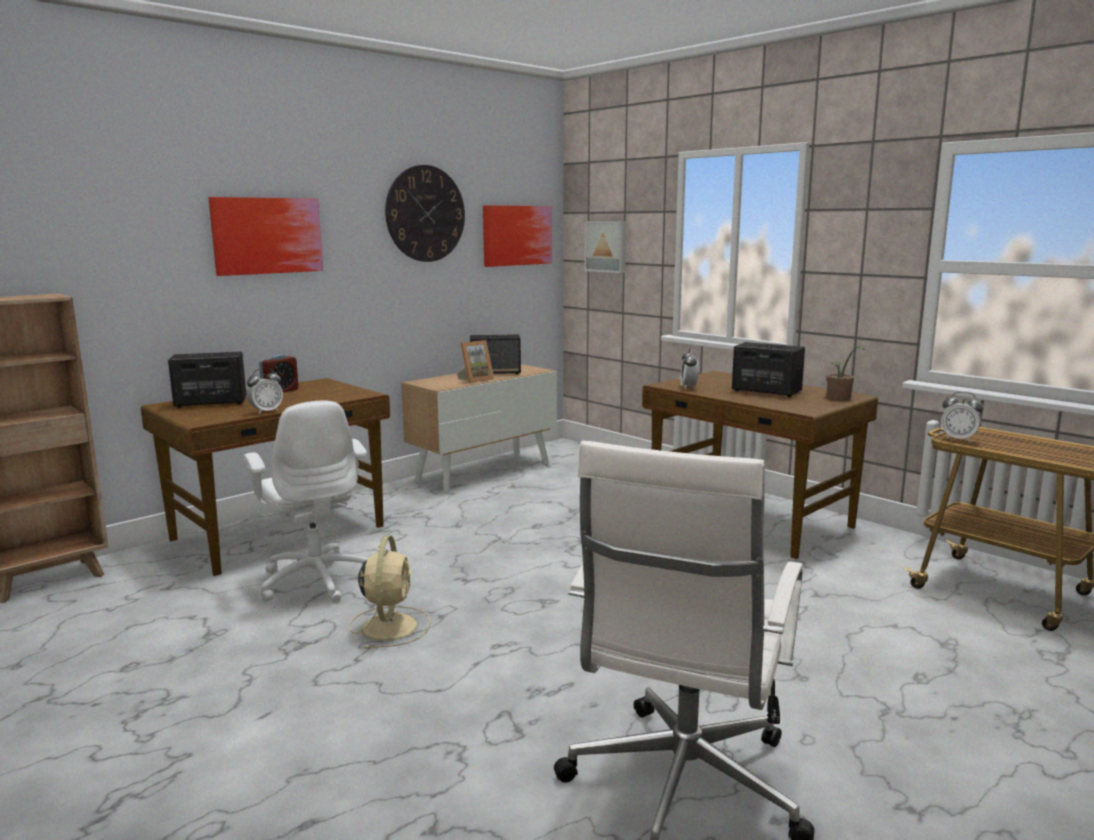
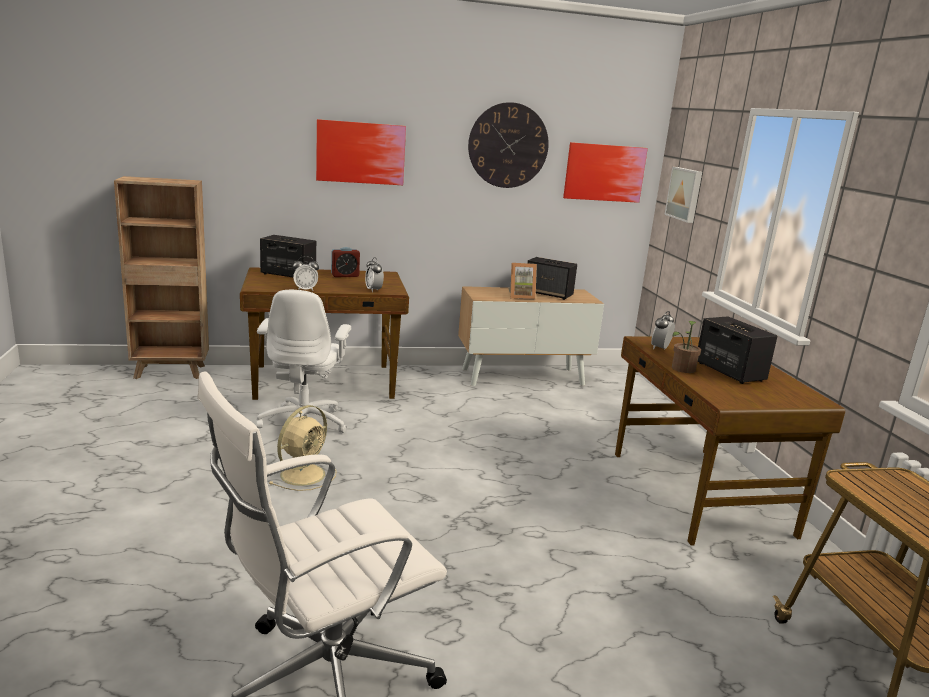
camera: 30 degrees right, 5 degrees up
(839, 399) = (791, 400): potted plant -> potted plant (682, 369)
(958, 439) = (858, 481): alarm clock -> alarm clock (373, 290)

